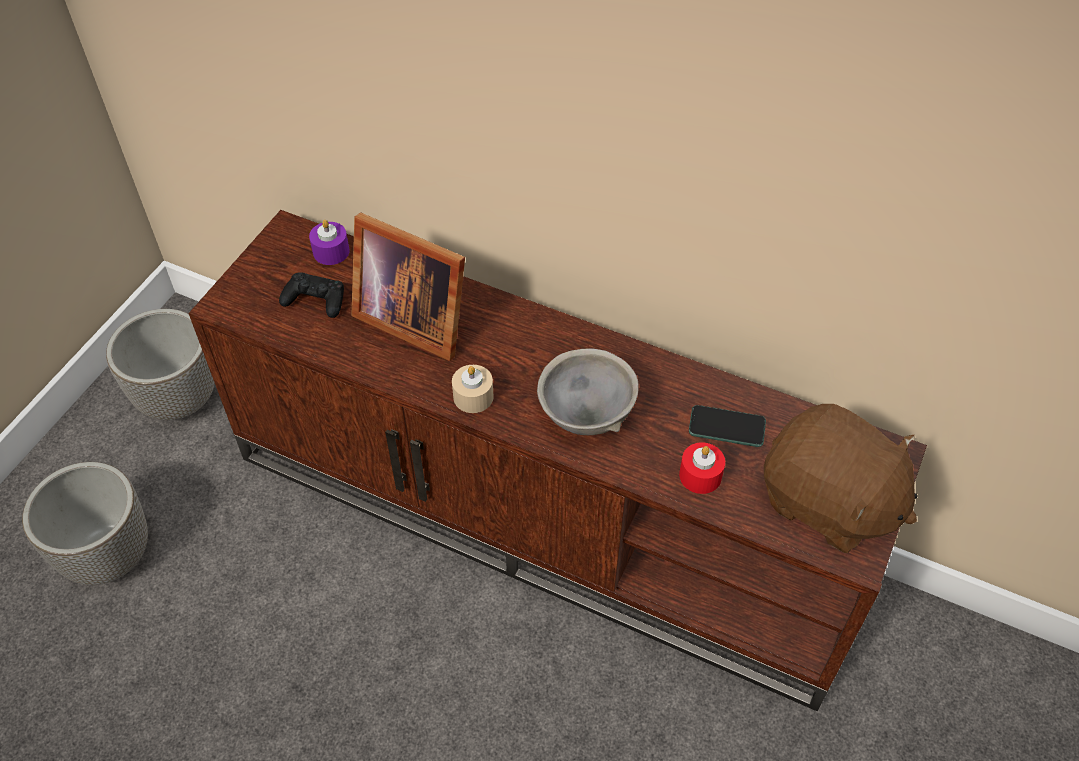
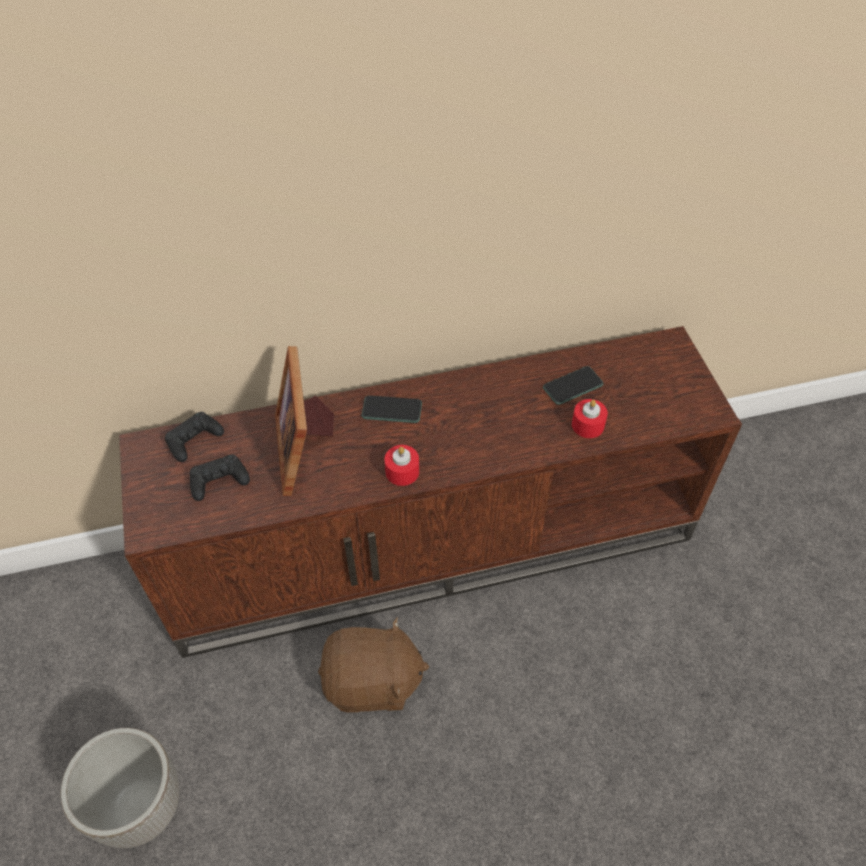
camera: 40 degrees left, 0 degrees up
(179, 398) = (83, 651): planter -> none
(331, 251) = (194, 440): purple candle -> black game controller
(412, 318) = (305, 447): picture frame -> picture frame turned 90 degrees clockwise
(473, 396) = (402, 471): beige candle -> red candle
(523, 334) = (392, 410): none -> phone
(586, 416) = (486, 435): grey bowl -> none
(828, 502) = (669, 392): brown plush toy -> brown plush toy (372, 682)

